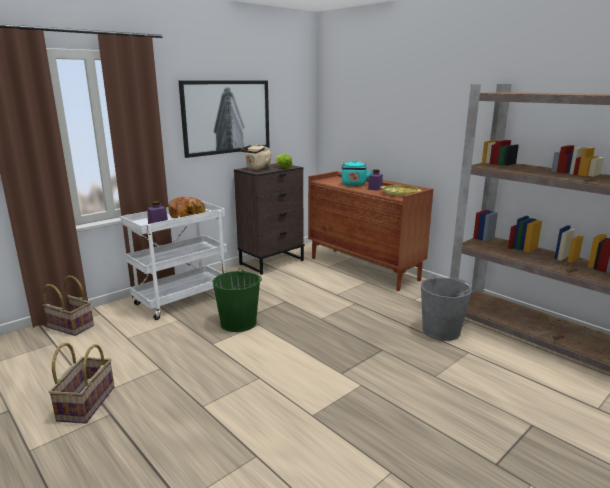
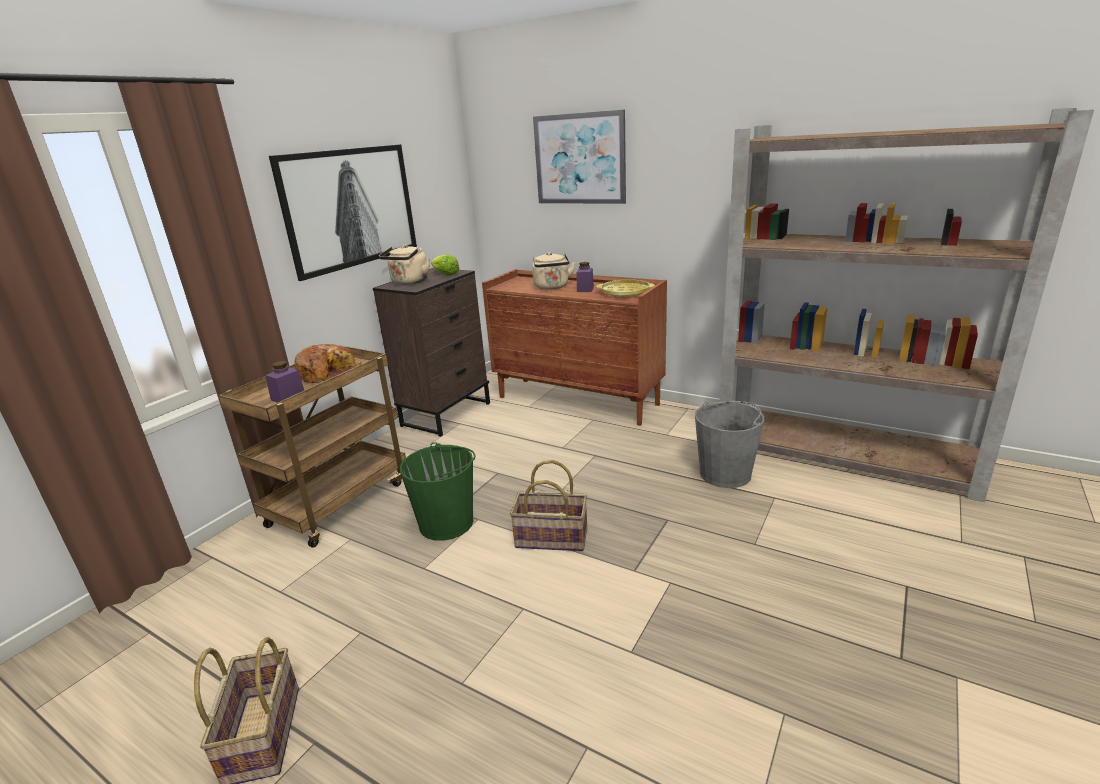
camera: 15 degrees left, 5 degrees up
(68, 326) = (164, 594): basket -> basket (551, 539)
(182, 299) = (339, 502): white cart -> brown cart
(354, 185) = (552, 287): turquoise kettle -> beige kettle
(385, 99) = (579, 159): none -> picture

